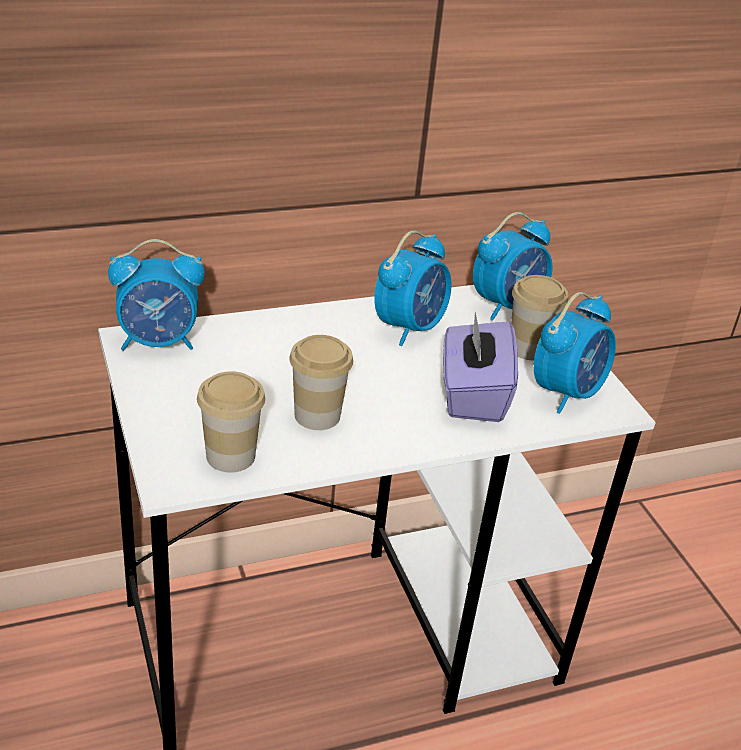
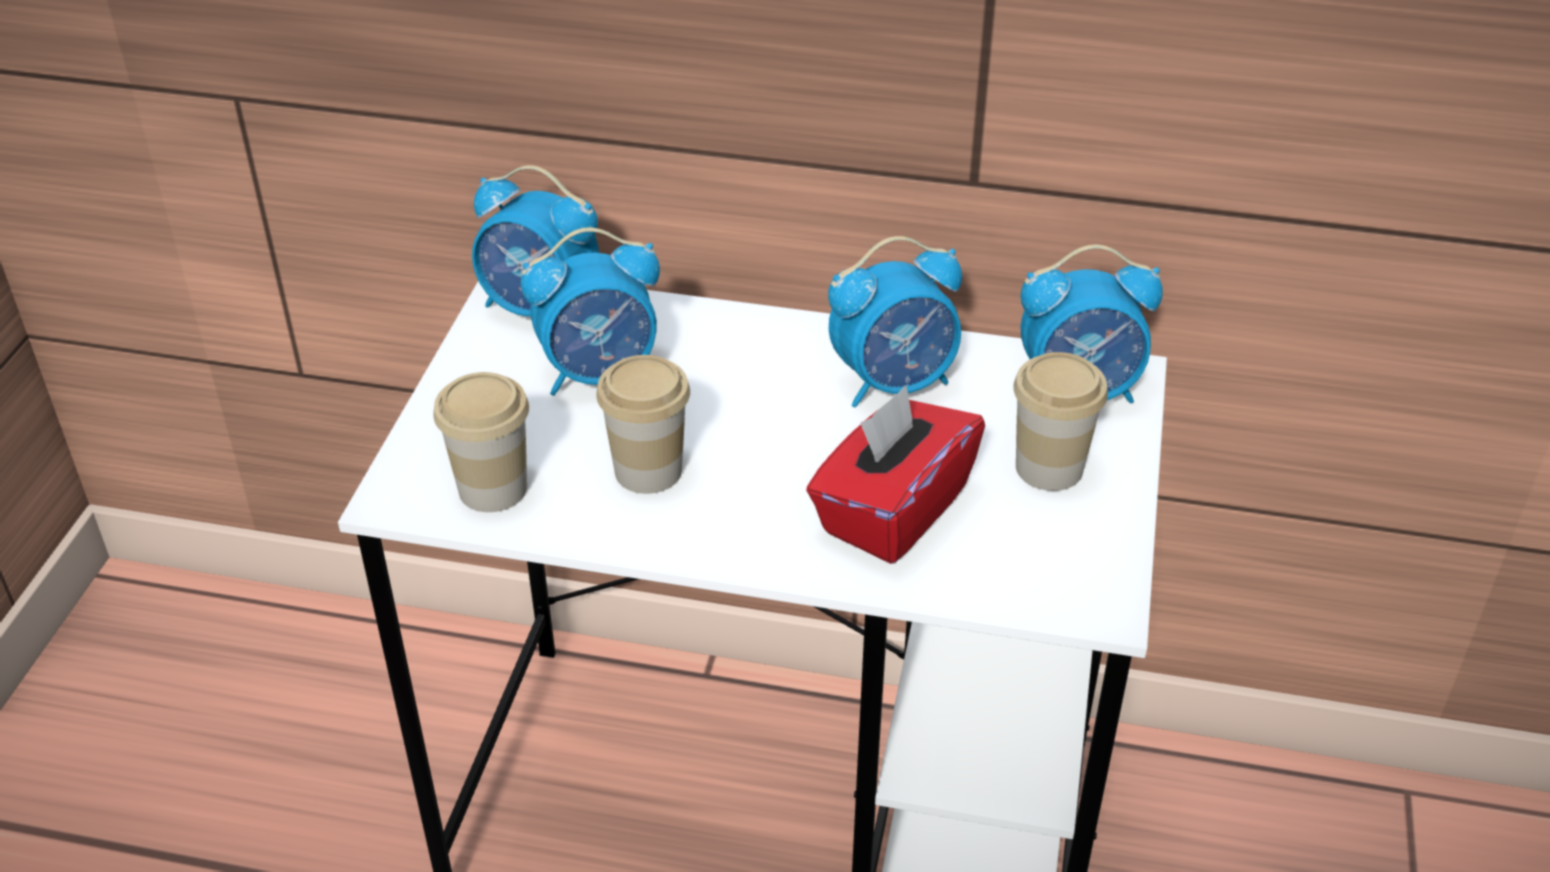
camera: 35 degrees right, 5 degrees up
(472, 395) = (892, 511): purple tissue box -> red tissue box
(567, 392) = (1043, 554): alarm clock -> alarm clock (600, 373)

